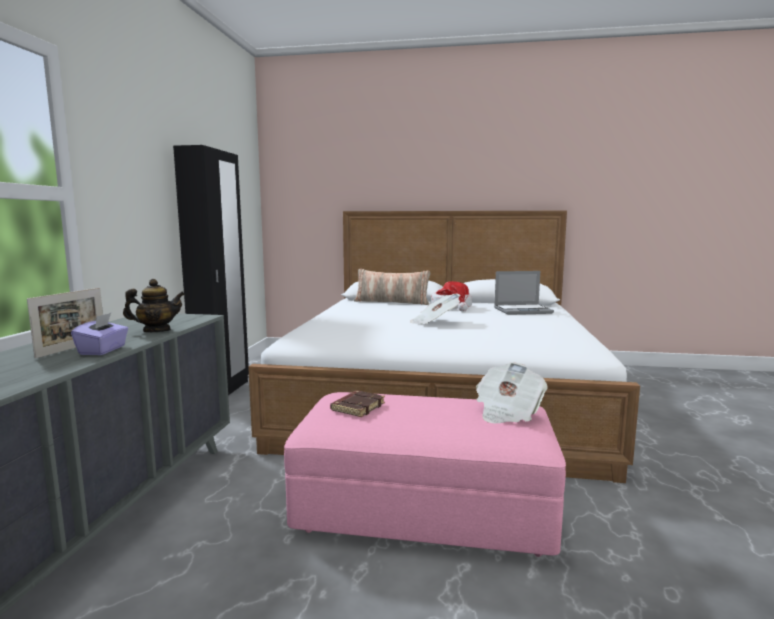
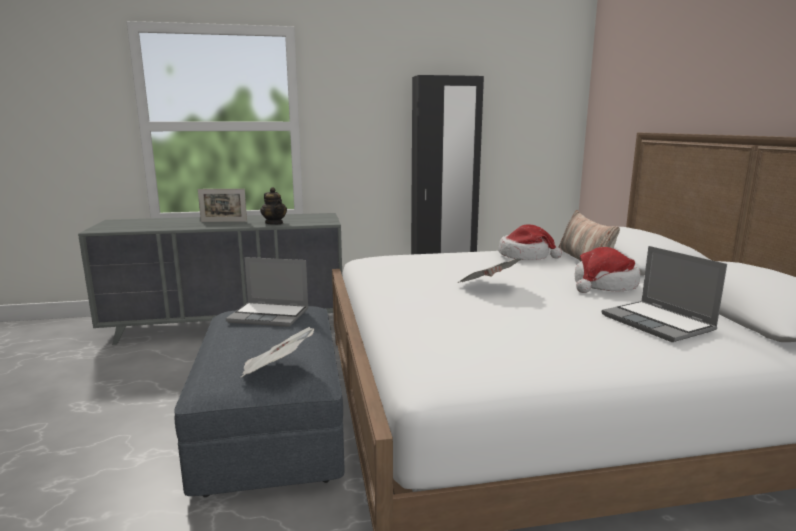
camera: 70 degrees right, 5 degrees up
(103, 350) = (219, 225): purple tissue box -> none
(357, 407) = (270, 315): brown book -> laptop
(364, 308) = (525, 256): none -> hat
(424, 508) = (272, 425): pink ottoman -> grey ottoman

